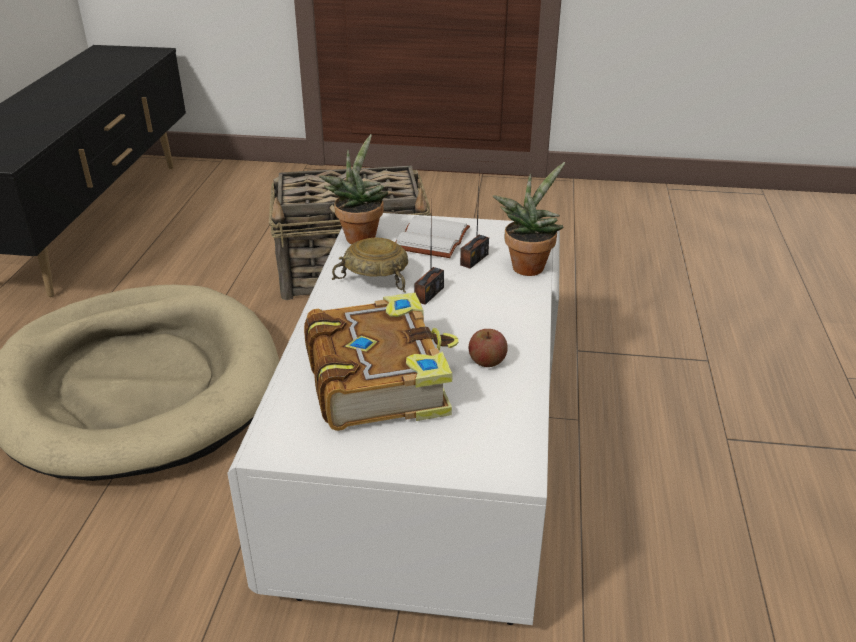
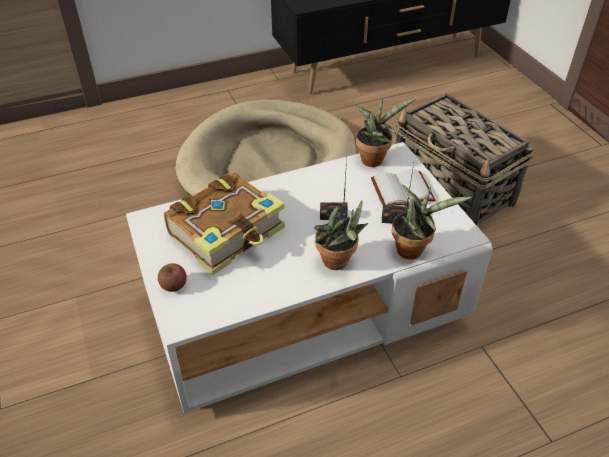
camera: 60 degrees right, 10 degrees up
(376, 279) = (330, 187): beige bowl -> none
(487, 361) = (279, 271): apple -> apple (174, 285)
(509, 316) = (338, 263): none -> potted plant

